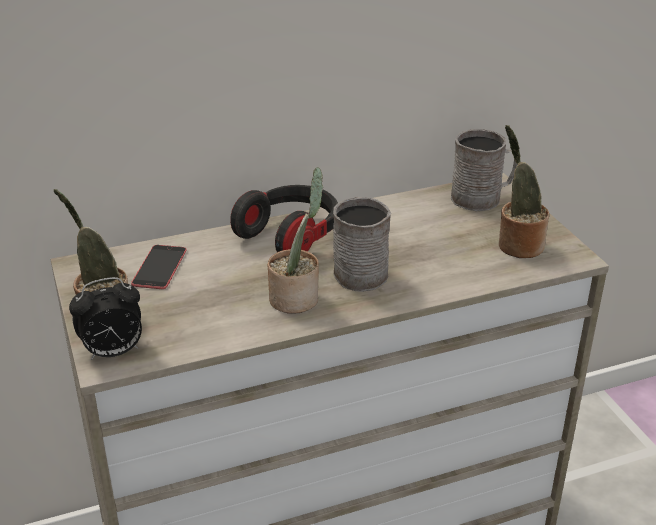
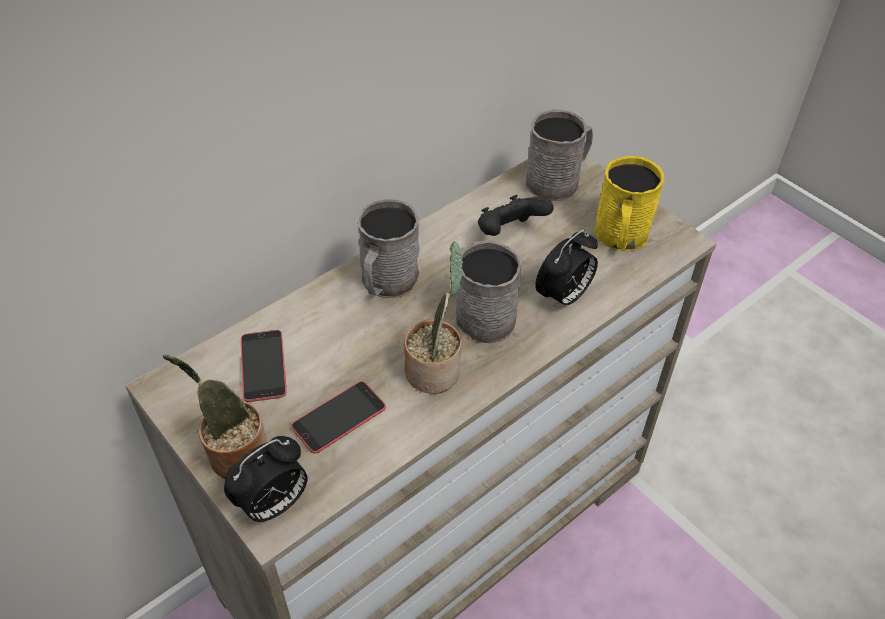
camera: 20 degrees left, 15 degrees up
(199, 311) = (339, 417): none -> phone
(291, 236) = (386, 283): headphones -> grey mug
(416, 224) = (509, 233): none -> black game controller
(439, 274) = (563, 297): none -> alarm clock
(517, 245) = (621, 237): potted plant -> yellow mug

